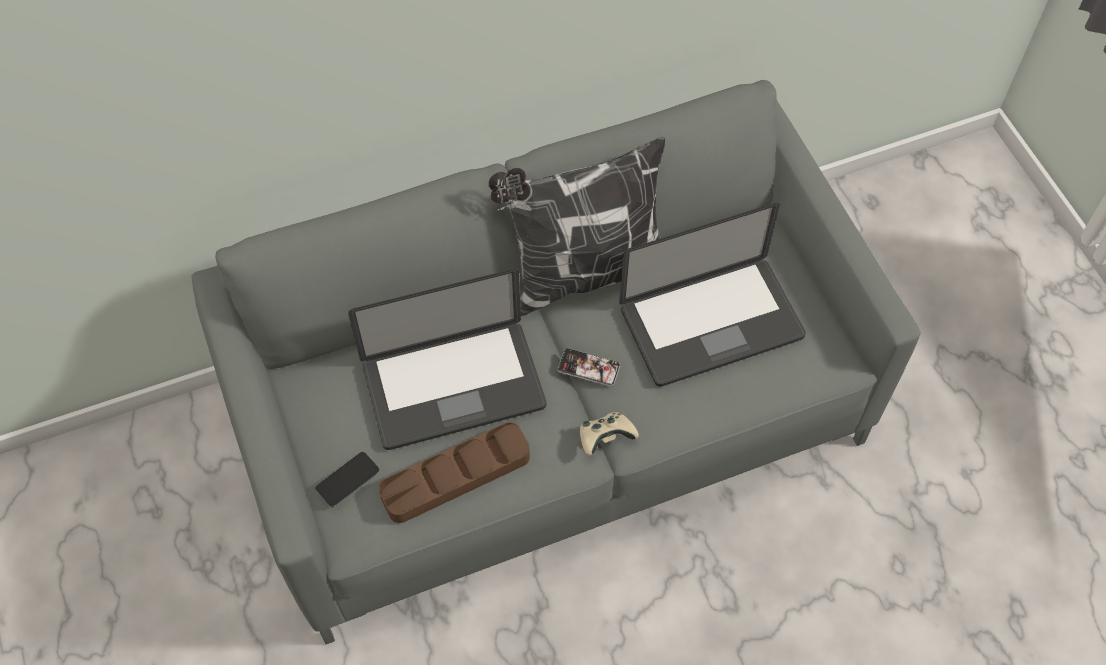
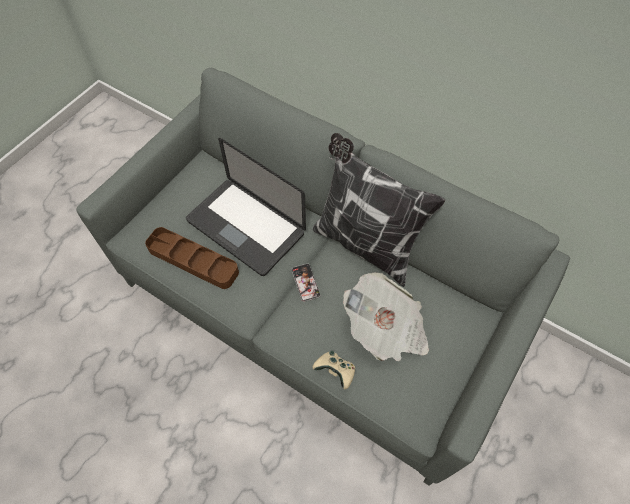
camera: 55 degrees right, 0 degrees up
(347, 479) = (159, 215): phone -> none
(605, 438) = (267, 319): beige game controller -> beige game controller (335, 371)
(711, 323) = (386, 329): laptop -> newspaper

